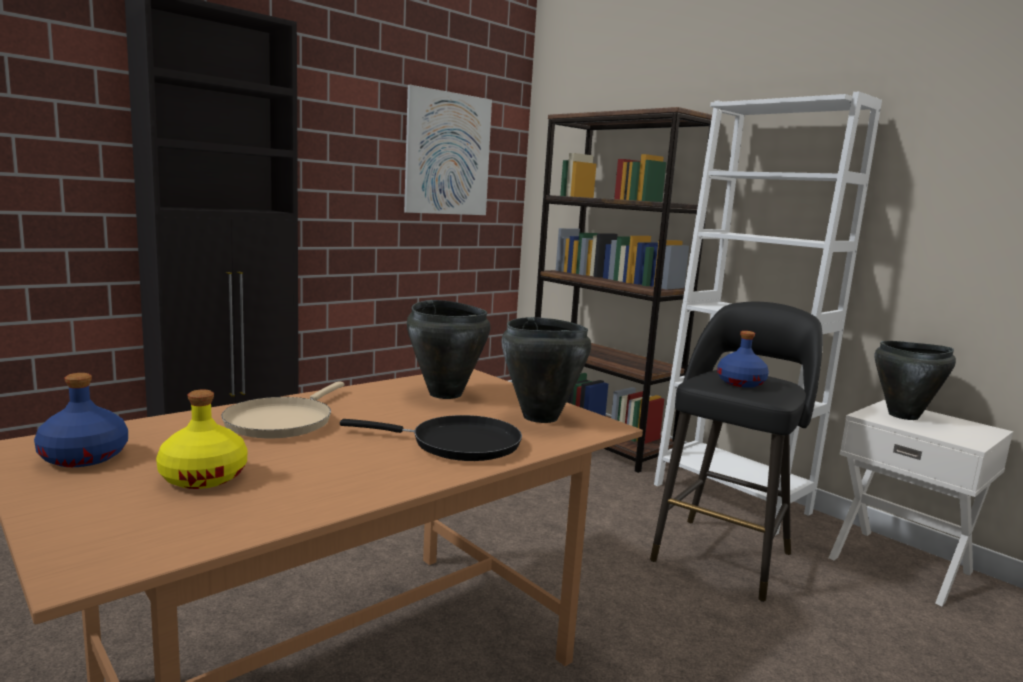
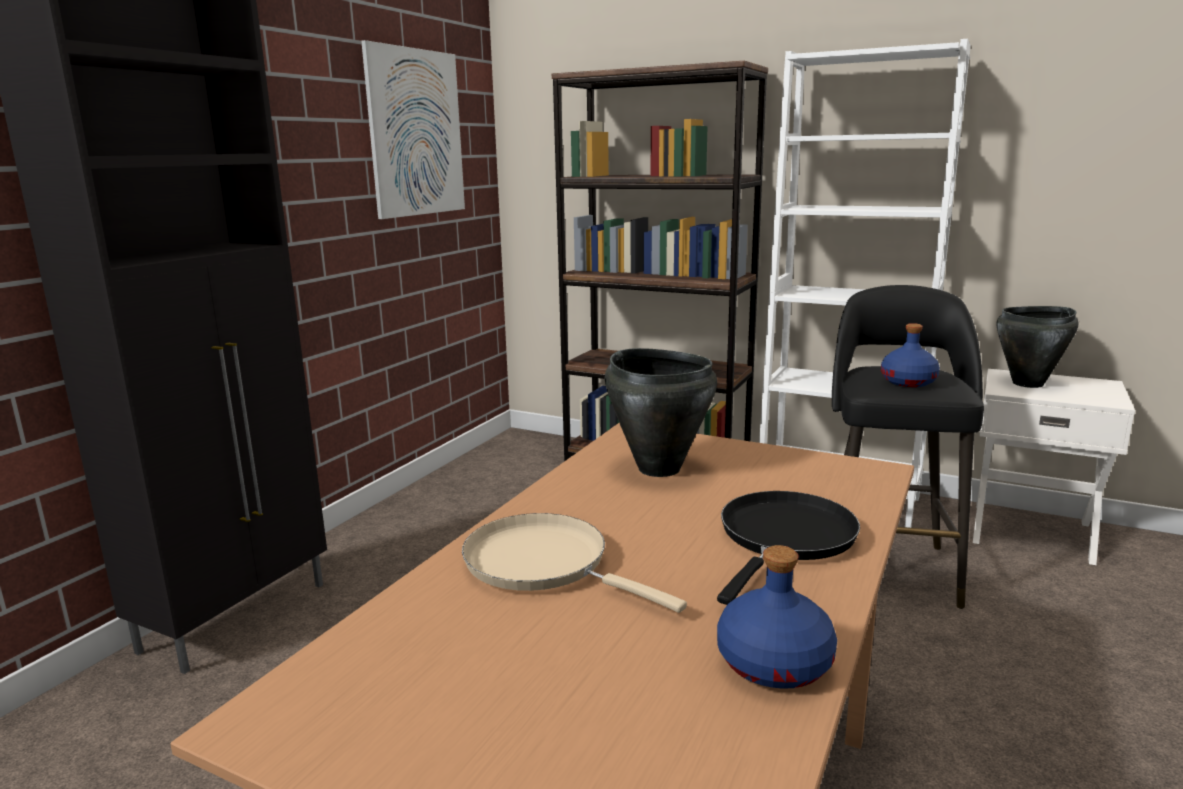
camera: 20 degrees left, 5 degrees up
(84, 457) = (381, 710): blue bottle -> blue bottle (775, 664)
(203, 477) = (592, 686): yellow bottle -> none
(282, 421) = (544, 563): beige frying pan -> beige frying pan turned 135 degrees clockwise
(458, 444) = (784, 538): black frying pan -> black frying pan turned 45 degrees counterclockwise
(540, 417) = (802, 476): black cooking pot -> none

